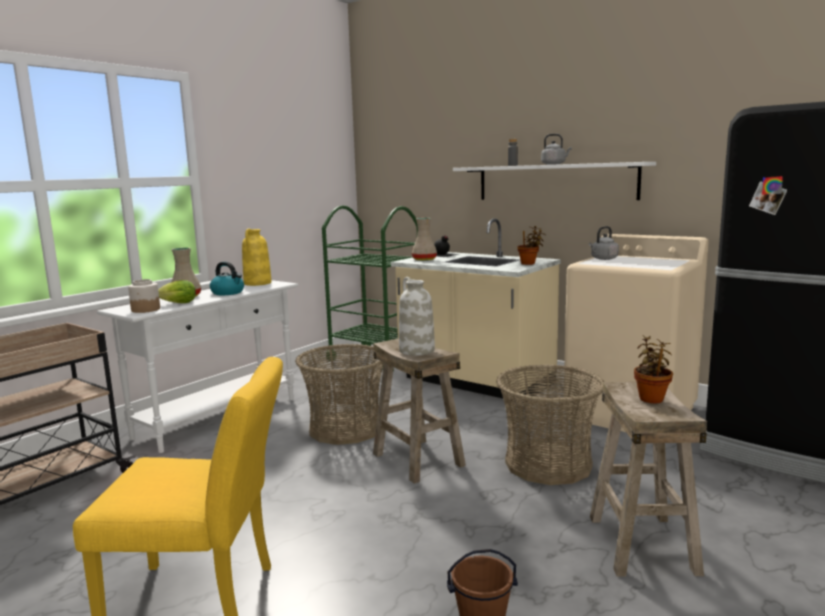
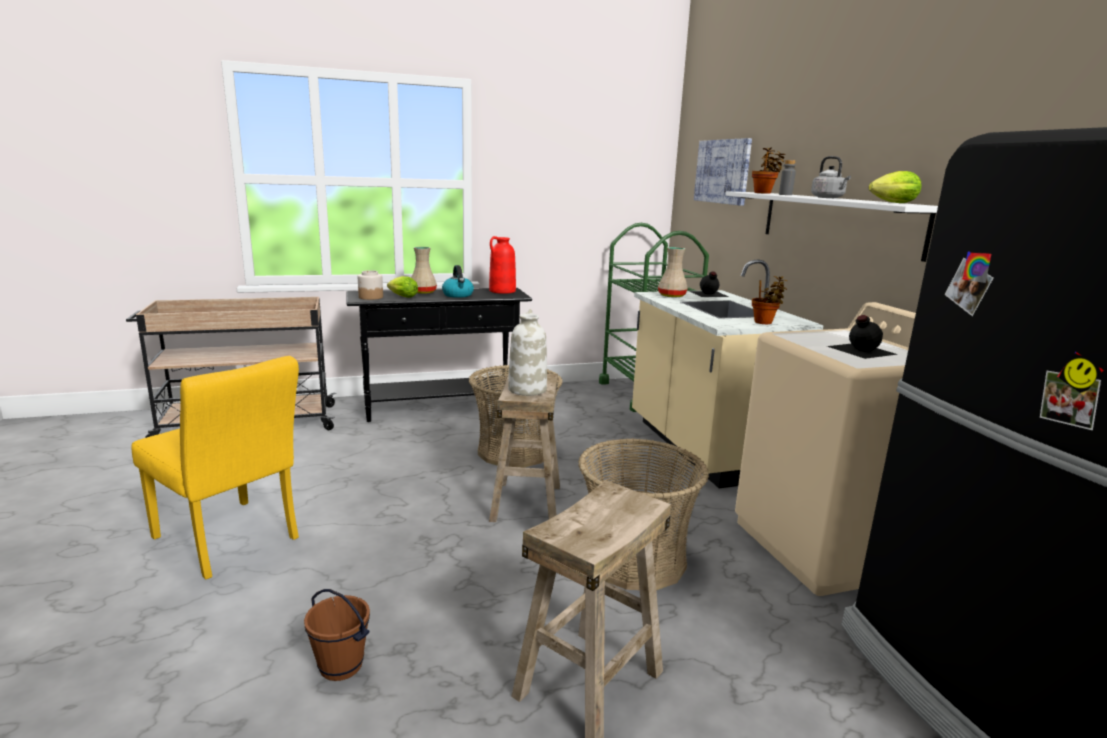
camera: 35 degrees right, 5 degrees up
(218, 418) = (441, 408): white console table -> black console table
(257, 283) = (502, 291): yellow vase -> red vase
(419, 154) = (722, 171): none -> picture
(603, 259) = (826, 335): grey kettle -> none
(615, 162) = (891, 203): none -> lettuce
(642, 262) = (860, 350): none -> black bottle
(651, 398) = (613, 517): potted plant -> potted plant (764, 193)

